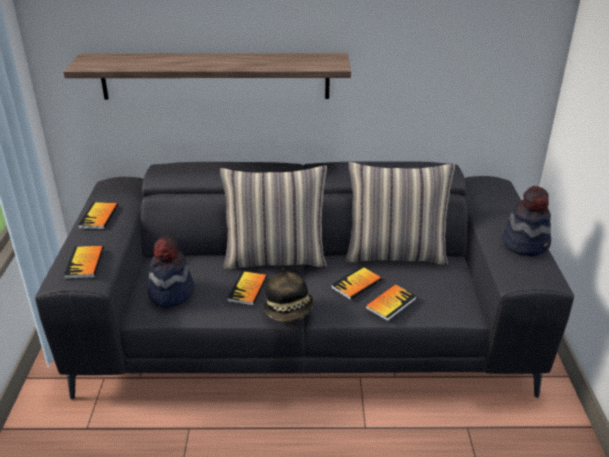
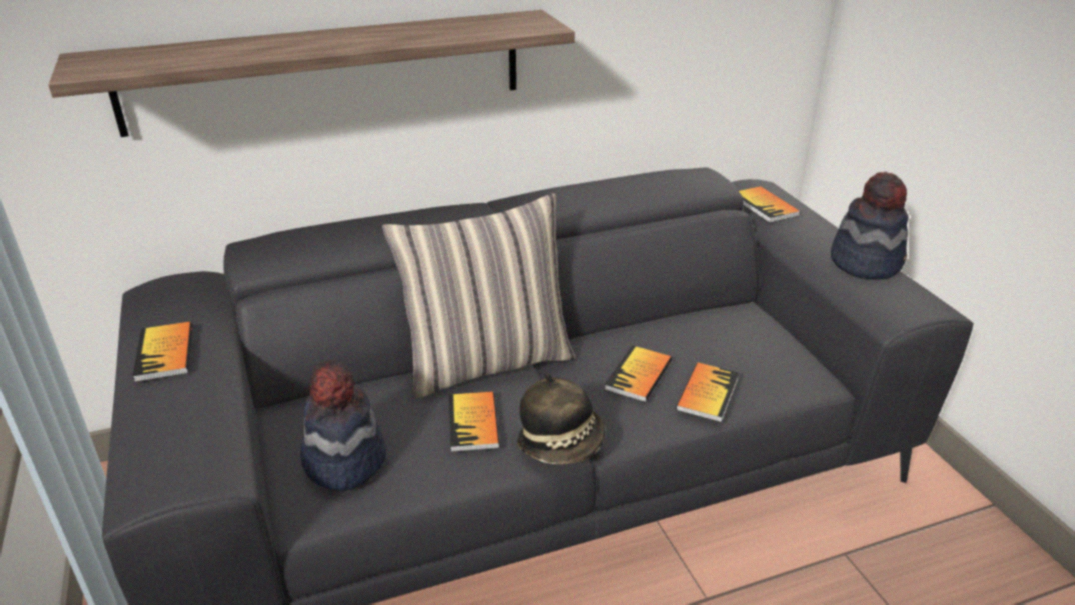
camera: 20 degrees left, 0 degrees up
(85, 263) = (182, 445): book -> book (765, 206)
(395, 253) = (663, 316): pillow -> none

